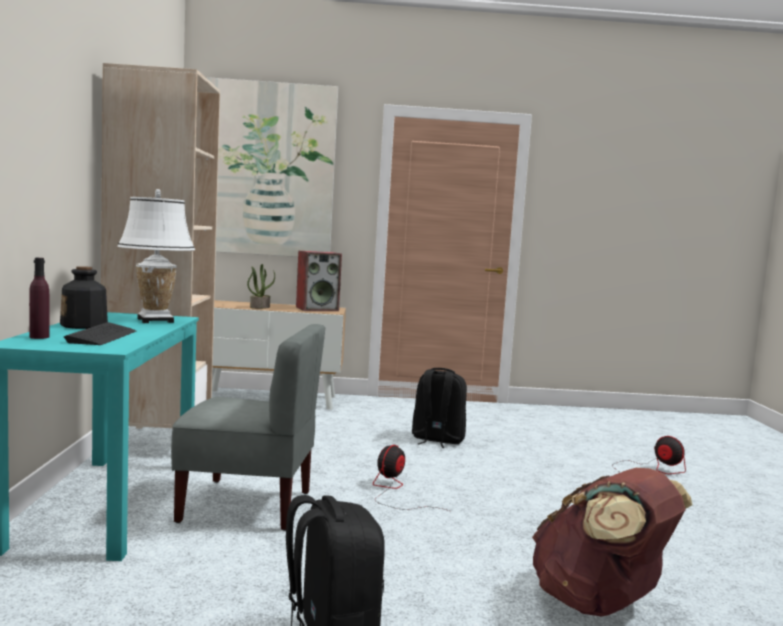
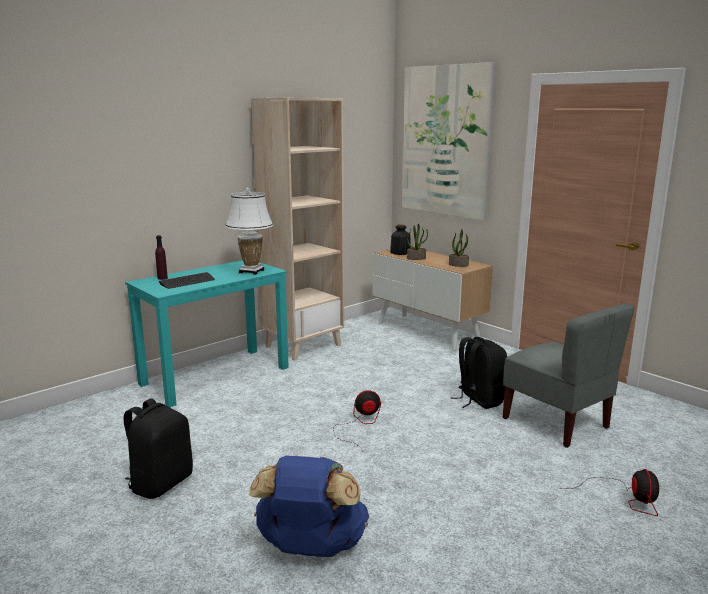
camera: 50 degrees right, 10 degrees up
(84, 325) = (205, 271): bottle -> bottle (400, 252)
(247, 505) = (266, 401): grey chair -> grey chair (557, 422)
(317, 309) = (458, 265): speaker -> potted plant
(599, 604) = (311, 548): brown backpack -> blue backpack

